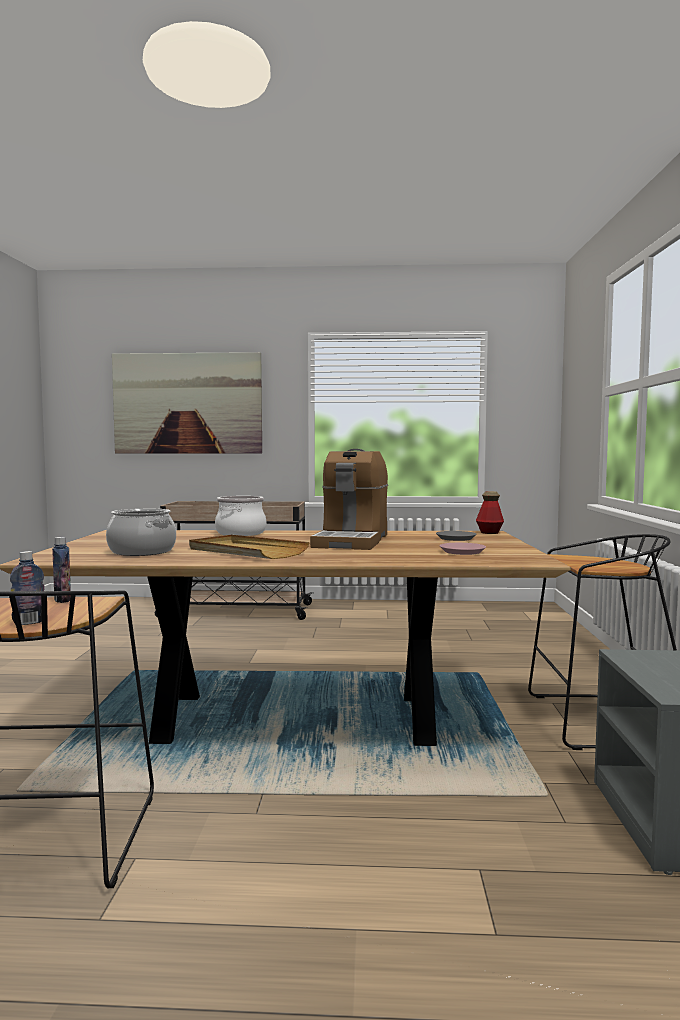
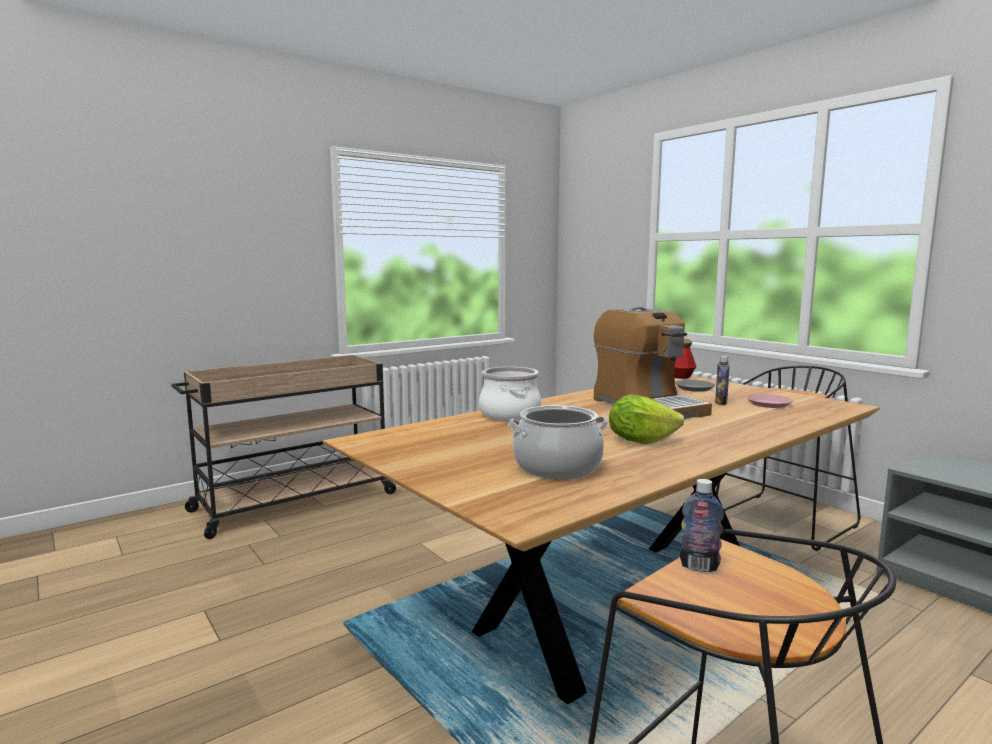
camera: 40 degrees left, 5 degrees up
(29, 622) = (802, 614): bottle -> bottle (721, 403)
(188, 403) = (170, 230): picture -> none
(246, 551) = (640, 441): beige tray -> lettuce

